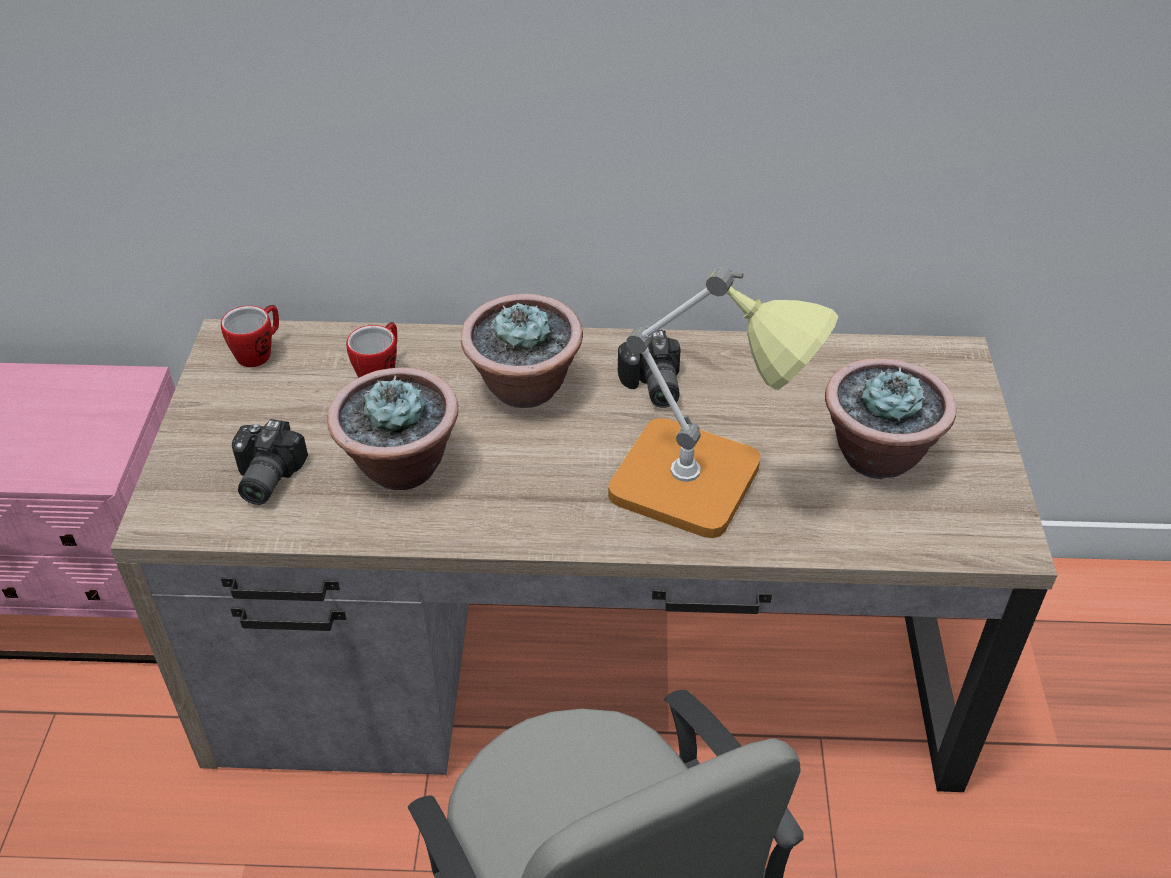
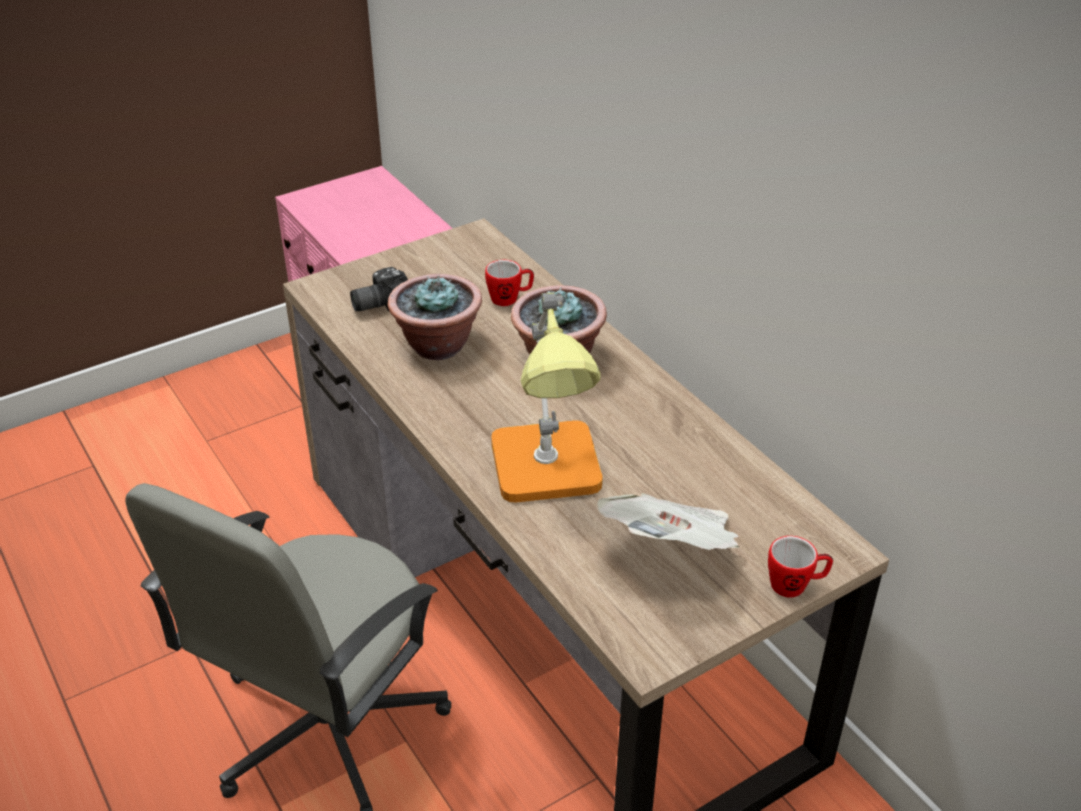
camera: 55 degrees right, 5 degrees down
(259, 352) = (477, 250): mug -> mug (795, 585)
(651, 387) = (621, 410): camera -> none
(877, 455) = (672, 547): potted plant -> newspaper

